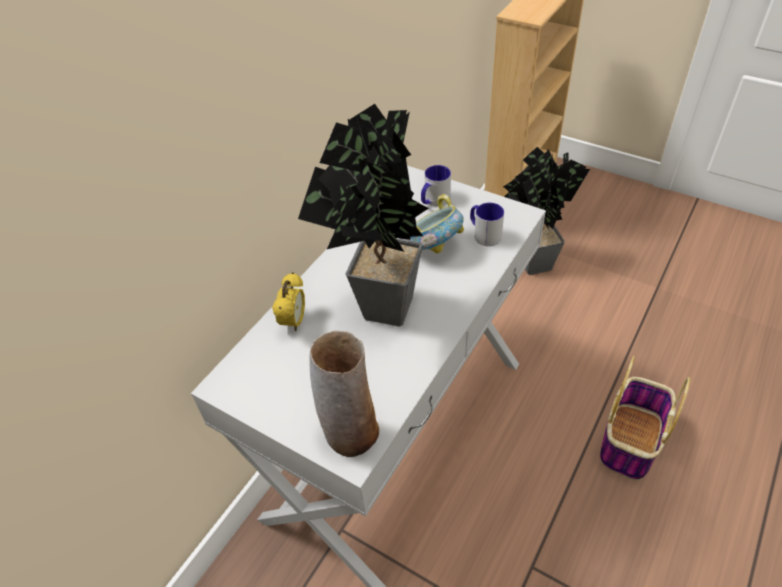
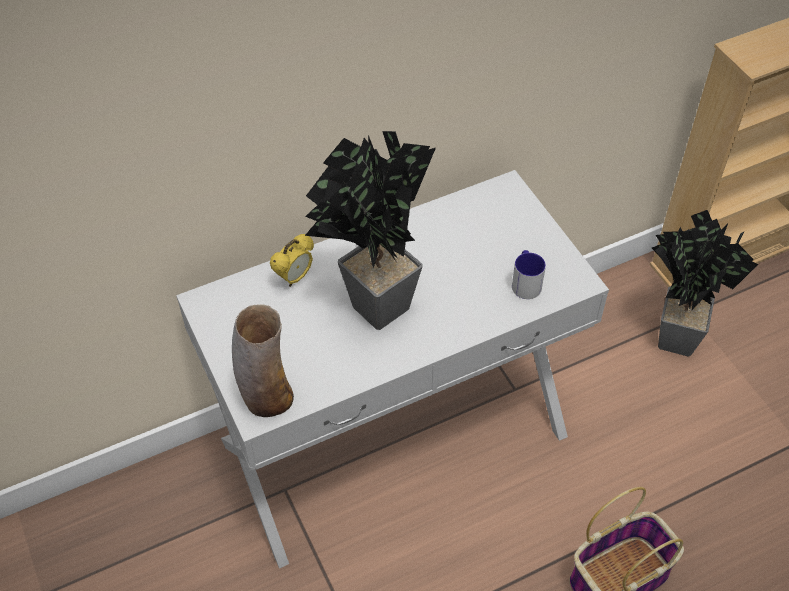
camera: 30 degrees right, 5 degrees up
(434, 201) = (508, 223): mug -> none
(434, 248) = (468, 272): bowl -> none

